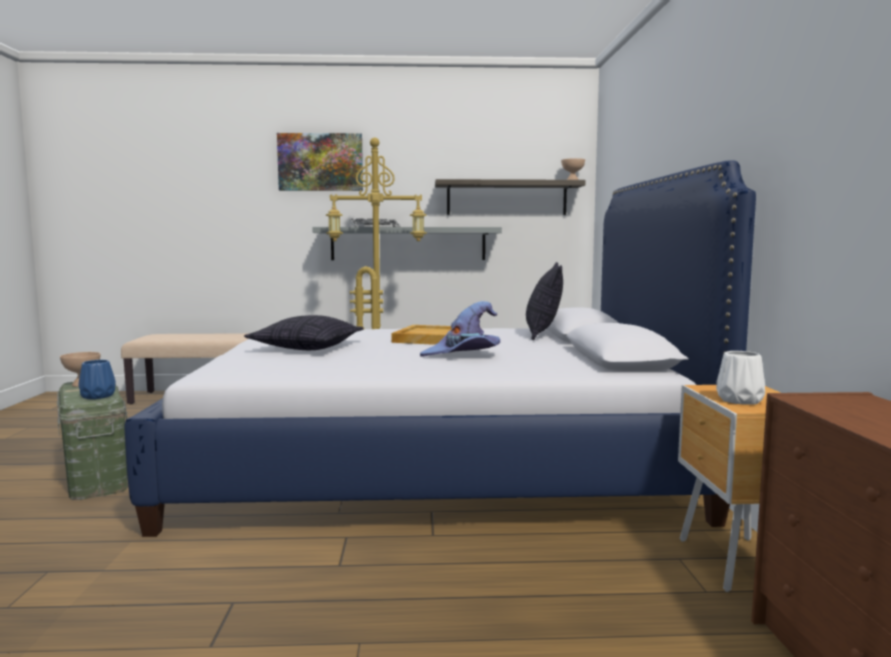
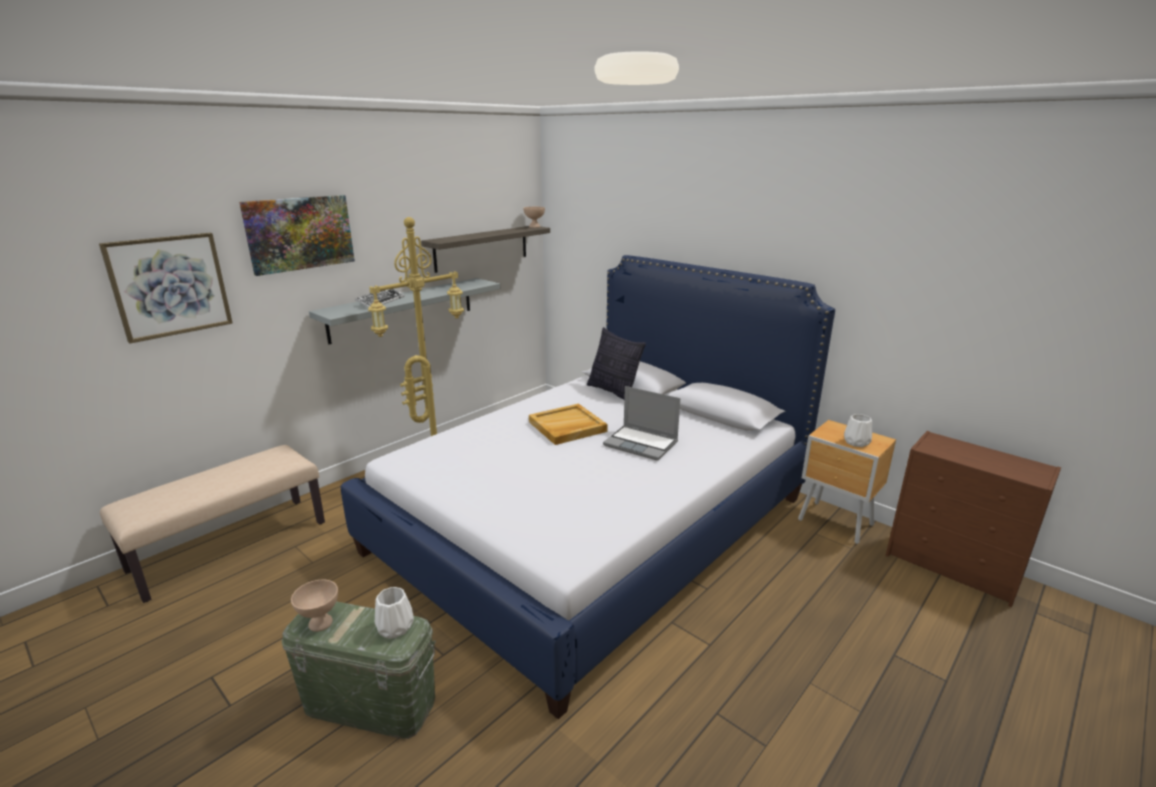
camera: 45 degrees left, 15 degrees up
(97, 396) = (395, 628): blue vase -> white vase
(220, 189) = (170, 286): none -> picture
(307, 348) = (517, 481): pillow -> none
(464, 354) = (642, 444): purple hat -> laptop

